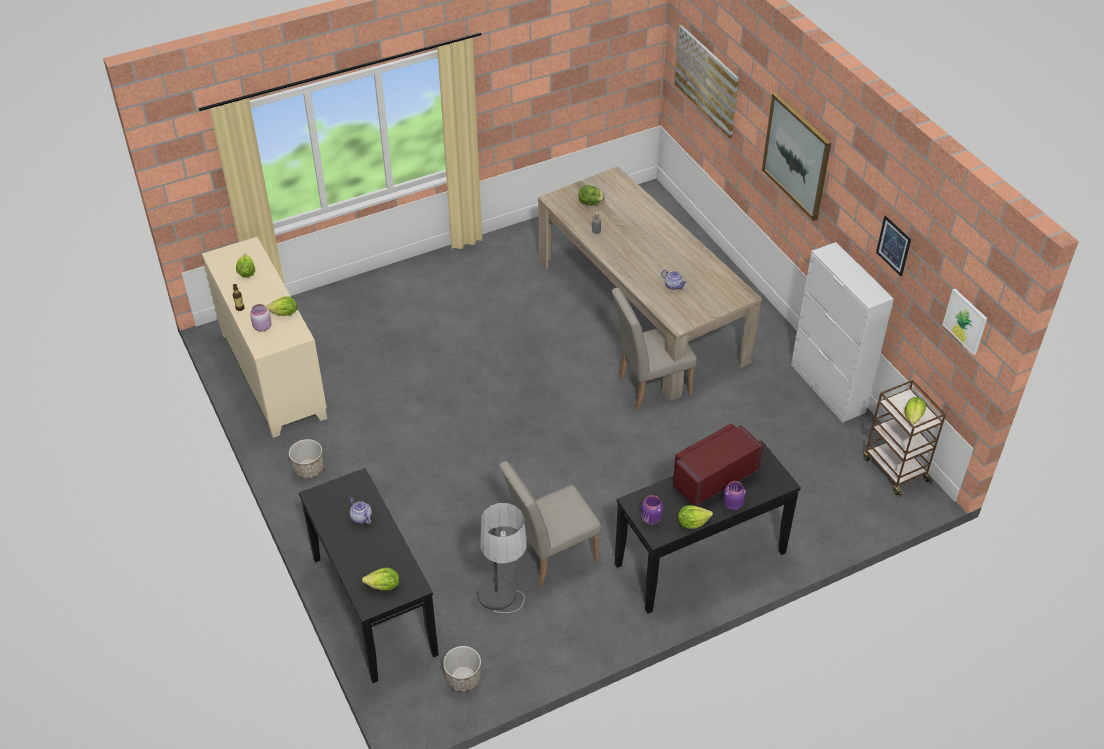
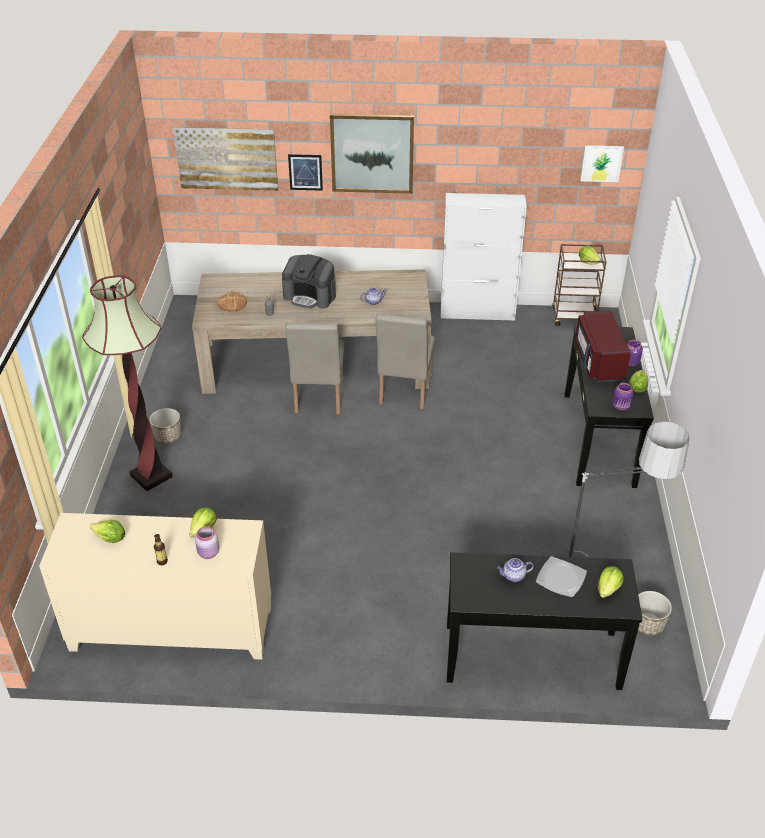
camera: 60 degrees left, 5 degrees down
(309, 469) = (328, 645): planter -> planter (168, 436)
(376, 549) = (560, 578): none -> plate
(419, 284) = (151, 476): none -> floor lamp
(549, 556) = (545, 519): beige chair -> beige chair (318, 399)
(590, 203) = (232, 303): lettuce -> bread
(644, 243) = (310, 296): none -> coffee machine
(893, 245) = (509, 155): picture -> picture (305, 172)

